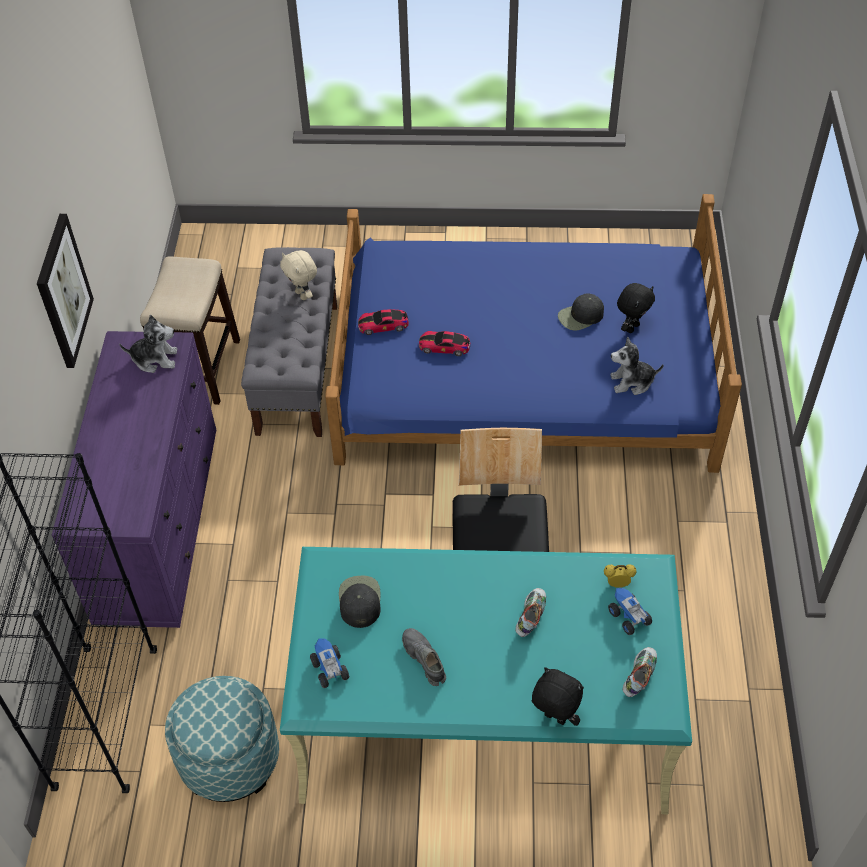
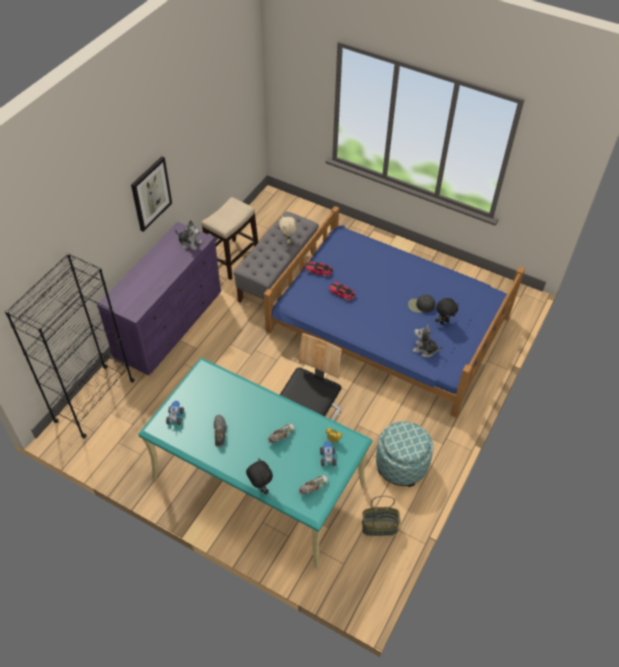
camera: 25 degrees right, 0 degrees up
(229, 758) = (135, 444): ottoman -> ottoman (401, 465)
(359, 601) = (208, 393): black cap -> none
(718, 698) = (379, 527): none -> basket

